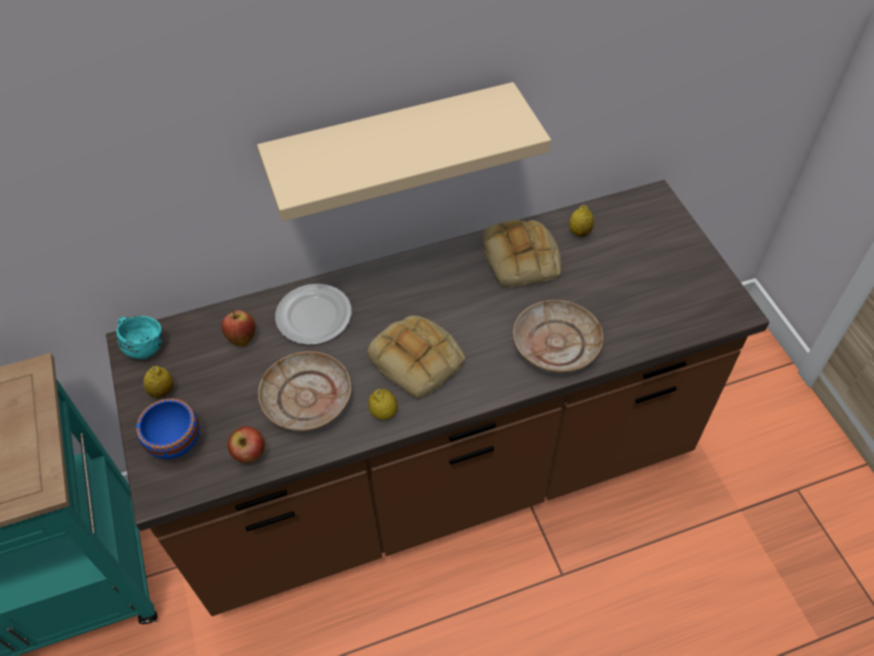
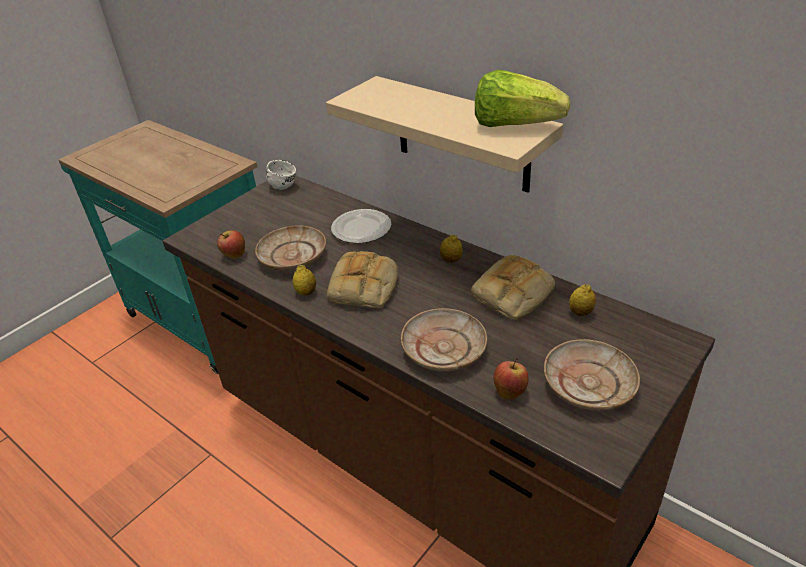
camera: 60 degrees right, 15 degrees down
(143, 345) = (285, 184): turquoise mug -> white mug
(162, 391) = (257, 205): lemon -> lemon (451, 260)
(176, 444) = (223, 227): blue bowl -> none
(242, 337) = (320, 212): apple -> apple (510, 391)
(487, 109) = (514, 125): none -> lettuce
(662, 276) = (589, 384): none -> beige plate

